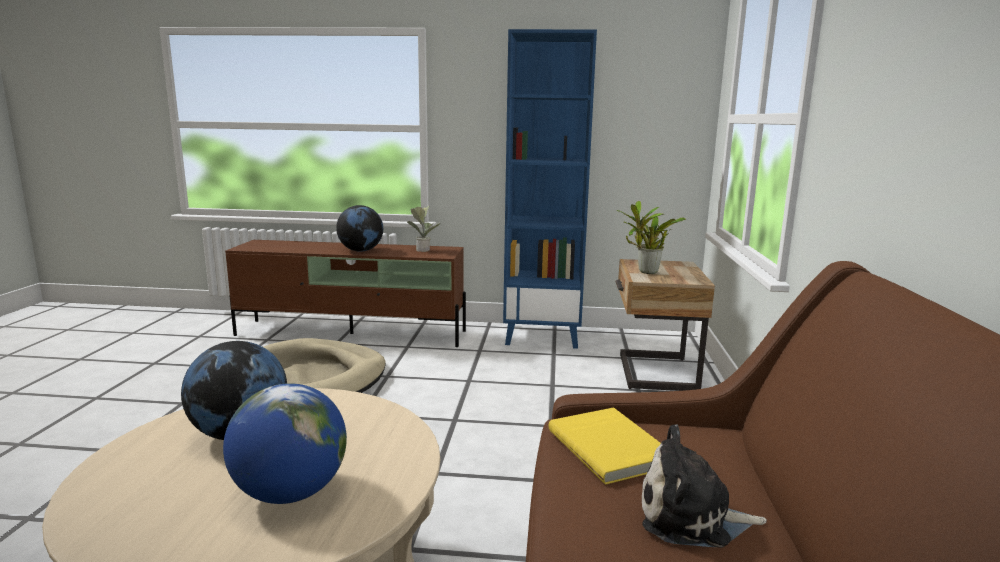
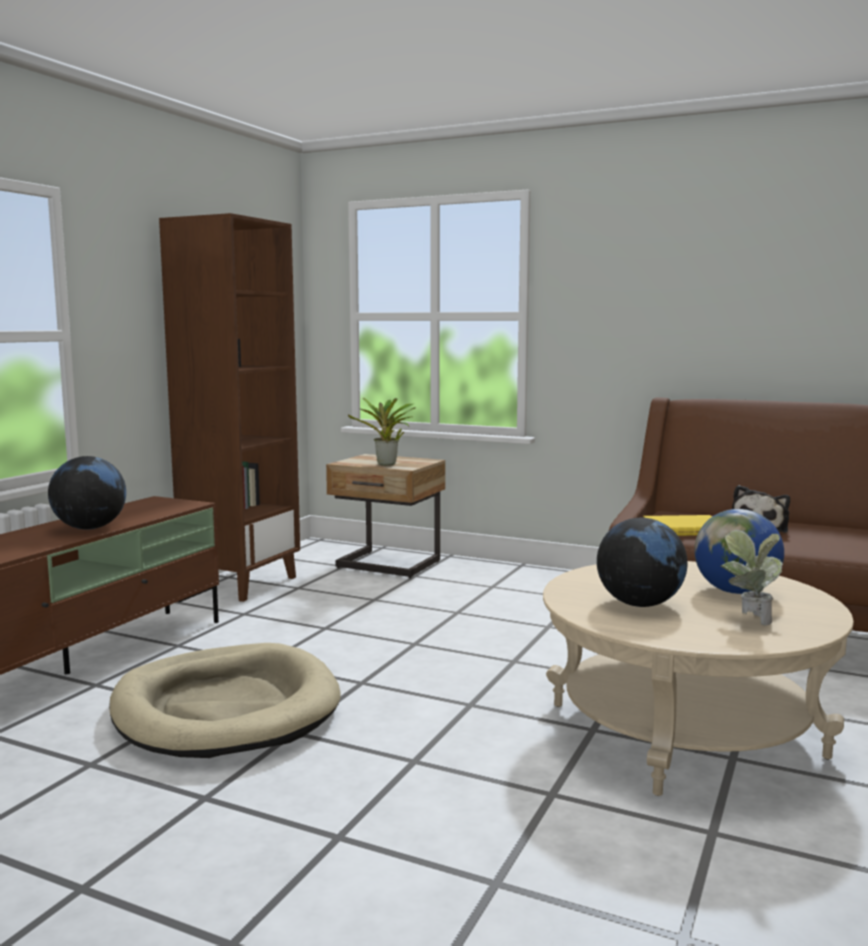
camera: 70 degrees left, 5 degrees down
(424, 249) = (141, 507): potted plant -> potted plant (748, 620)
(543, 336) = (241, 584): blue bookcase -> brown bookcase

